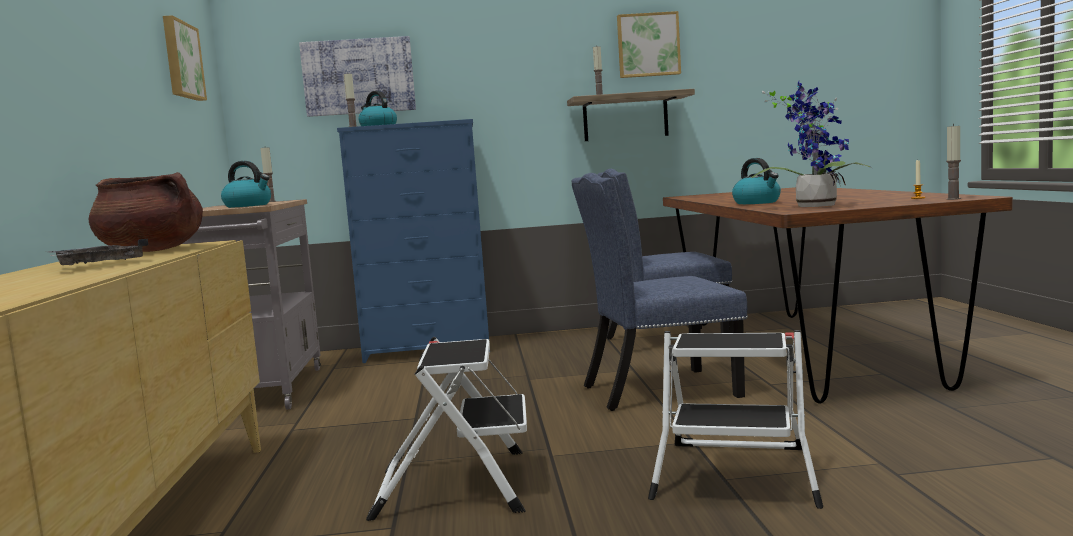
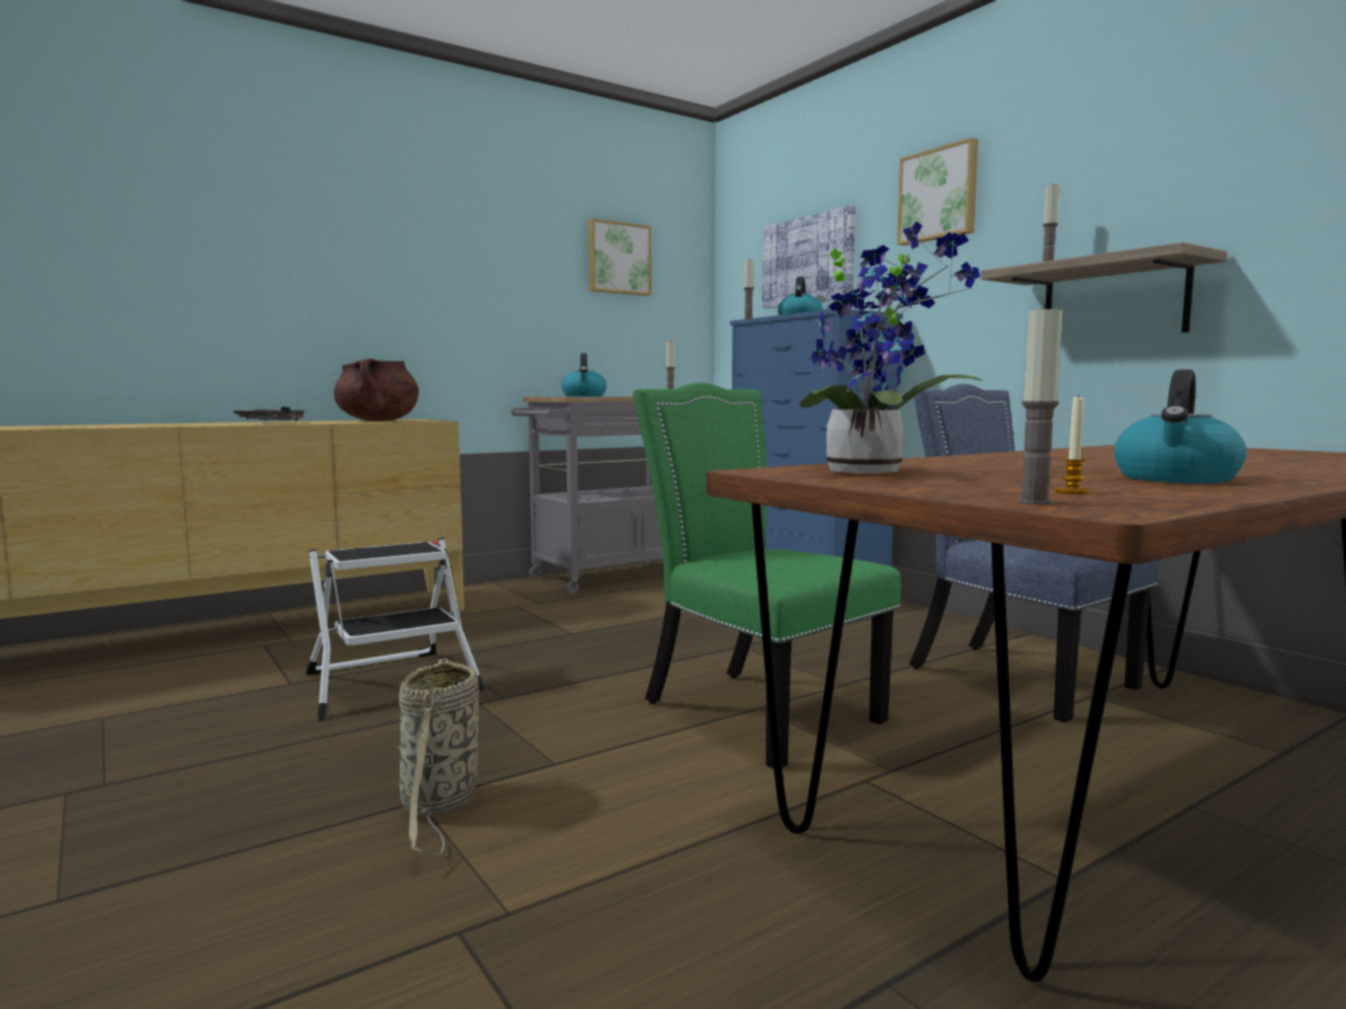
camera: 60 degrees right, 0 degrees up
(648, 45) = (1171, 167): picture -> picture (939, 195)
(662, 390) = (761, 715): blue chair -> green chair
(735, 474) = (439, 805): step ladder -> basket
(757, 202) = (977, 460): kettle -> kettle (1176, 479)

